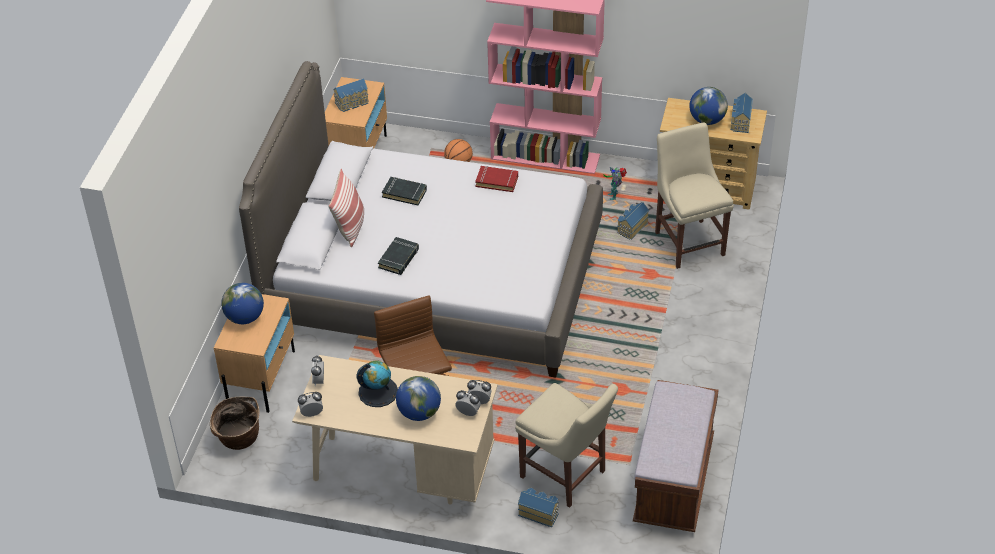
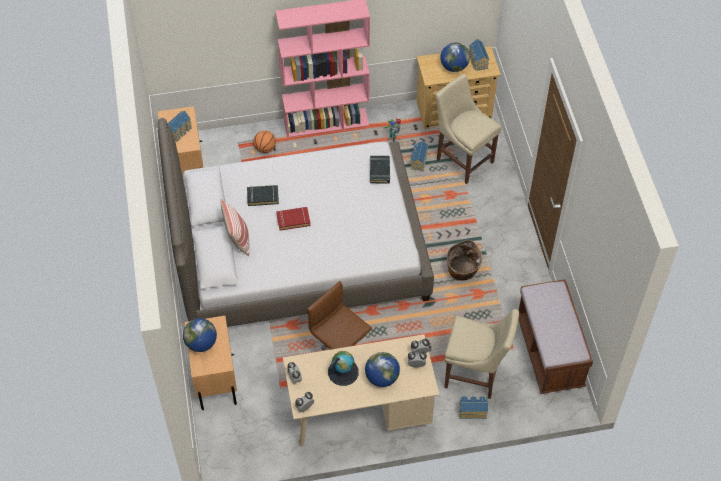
camera: 25 degrees left, 10 degrees up
(238, 439) = (226, 434): basket -> basket (462, 272)
(399, 258) = (289, 253): black book -> black book (380, 171)
(497, 181) = (326, 164): red book -> red book (293, 220)

